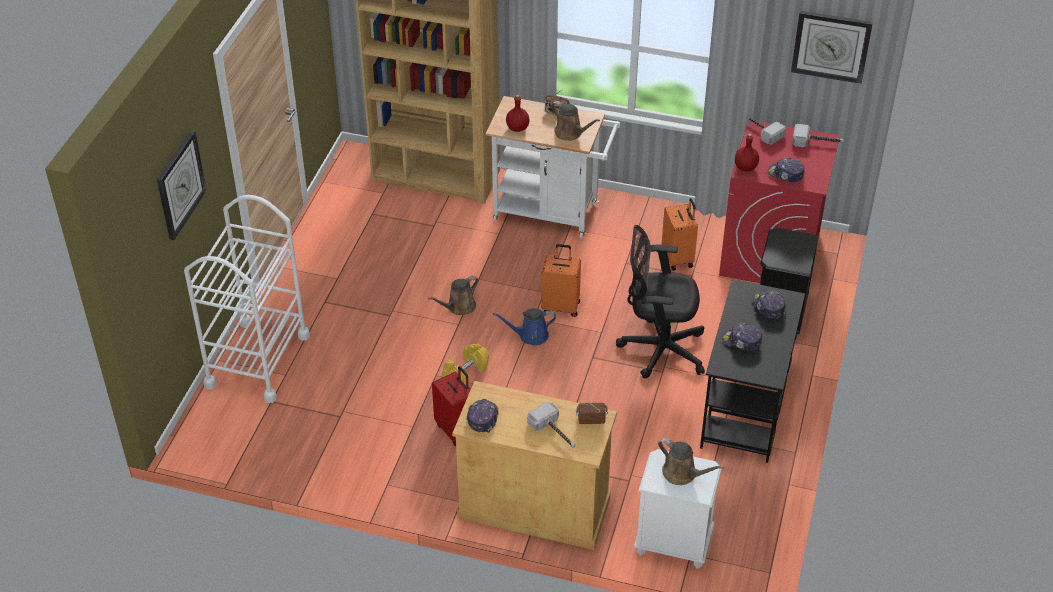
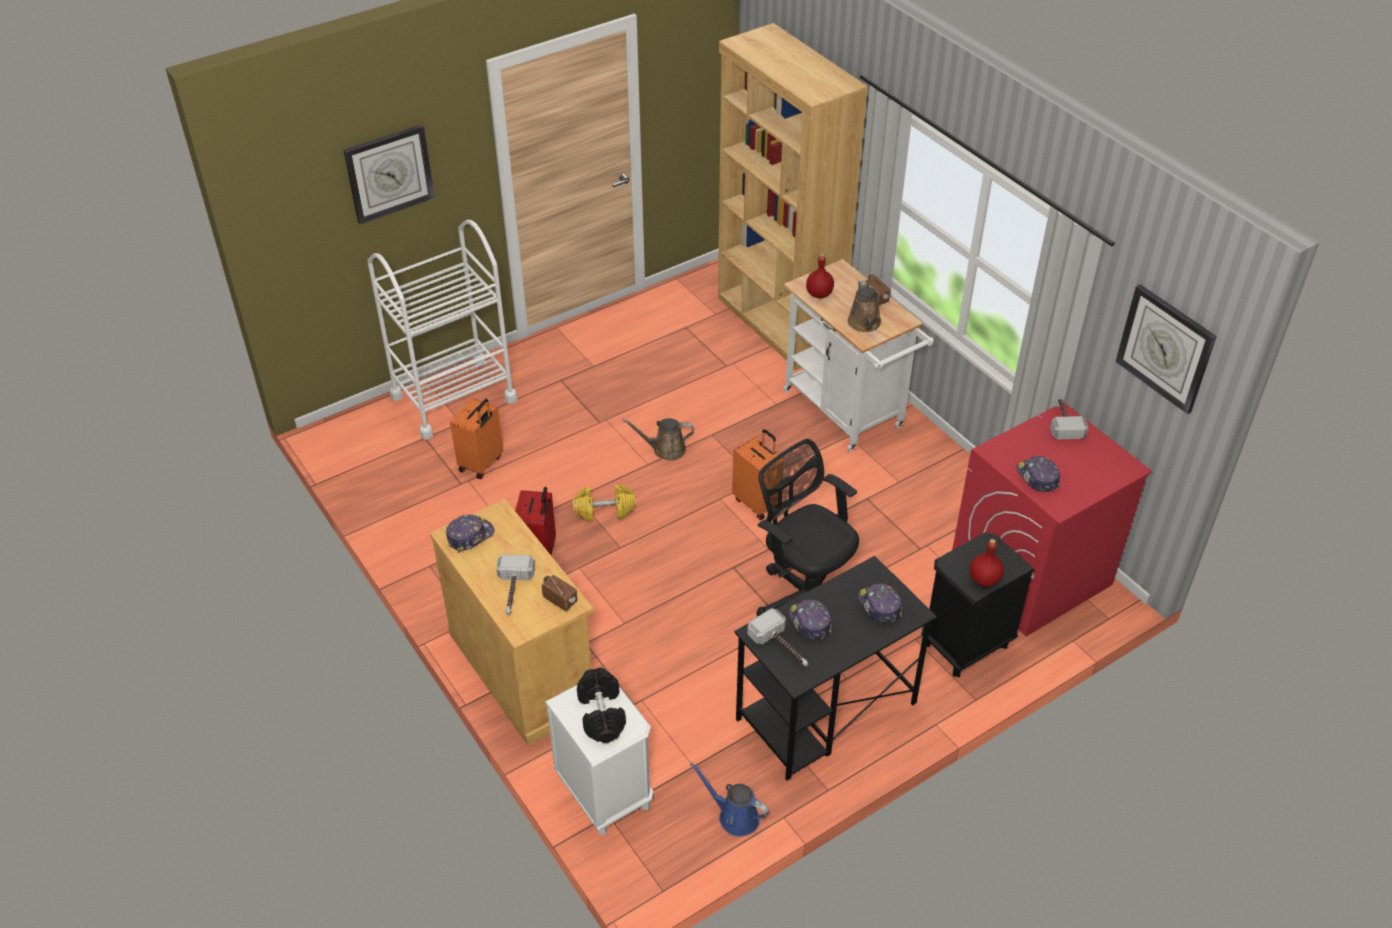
camera: 40 degrees right, 0 degrees up
(530, 336) = (699, 513): blue watering can -> blue watering can (735, 816)
(678, 258) = (926, 524): orange suitcase -> orange suitcase (482, 464)
(682, 473) = (602, 714): brown watering can -> black dumbbell
(745, 167) = (999, 447): red bottle -> red bottle (984, 579)
(768, 307) = (879, 606): cap -> cap turned 45 degrees counterclockwise
(817, 142) = (1115, 464): hammer -> hammer (782, 647)

